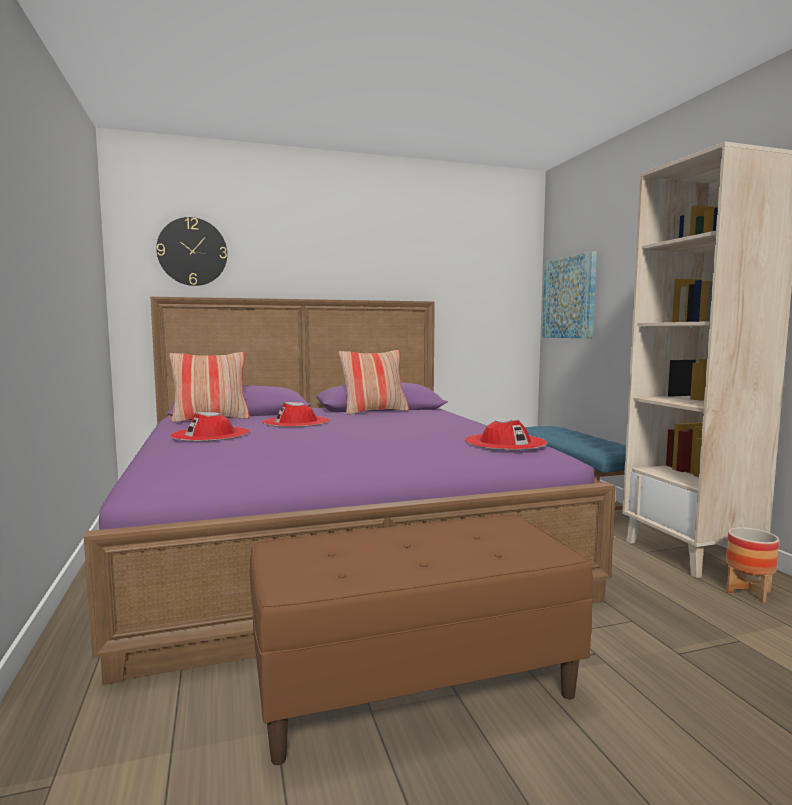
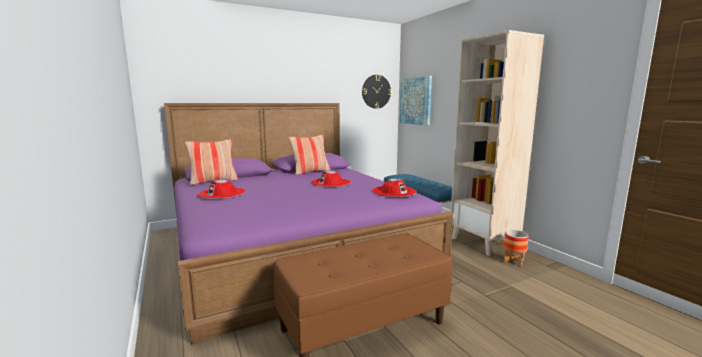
camera: 10 degrees left, 5 degrees up
(192, 252) = (189, 73): wall clock -> wall clock (376, 91)
(296, 422) = (268, 181): red hat -> red hat (331, 182)

